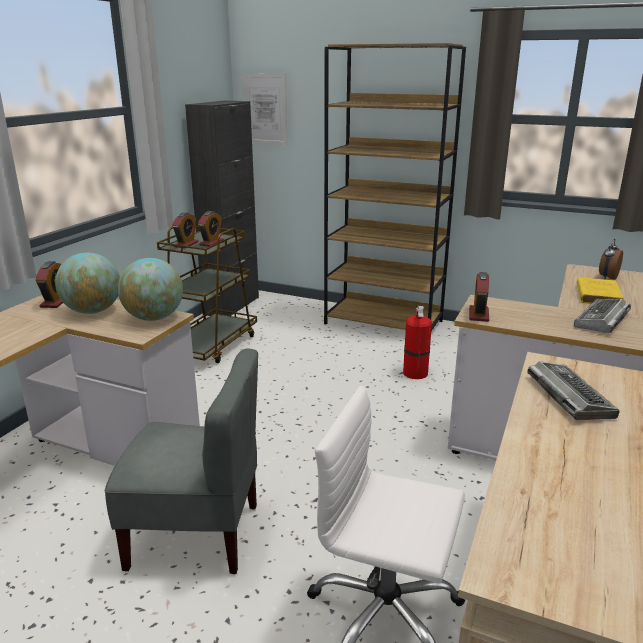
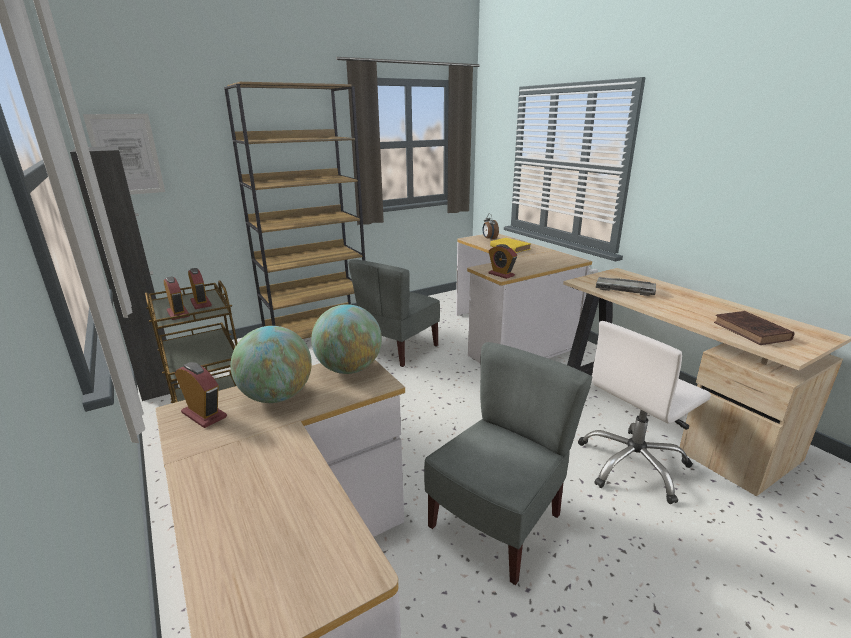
camera: 55 degrees left, 0 degrees up
(415, 372) = (399, 350): fire extinguisher -> grey chair
(554, 531) = (752, 332): none -> brown book
(601, 320) = (542, 257): keyboard -> none

